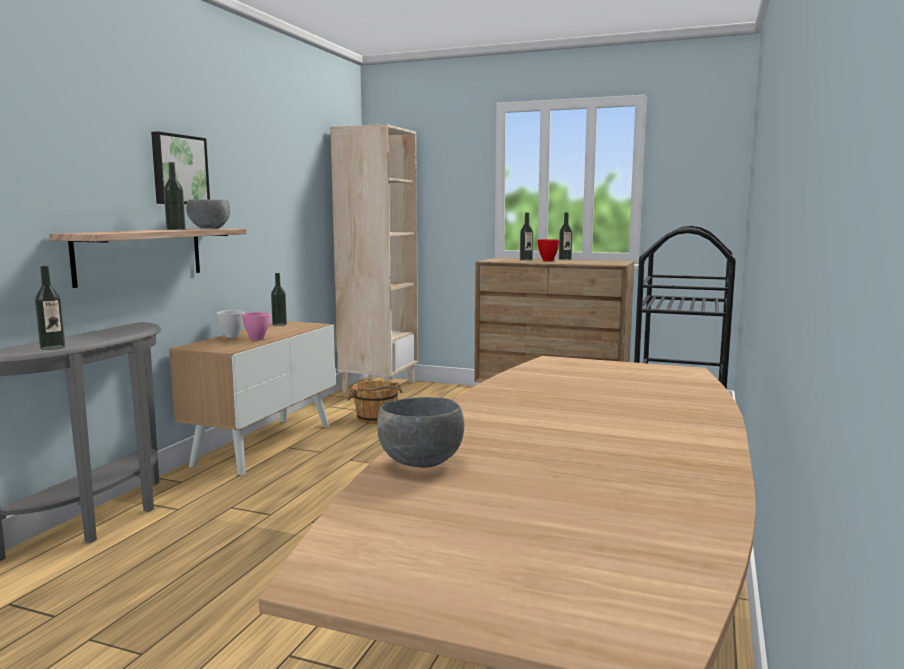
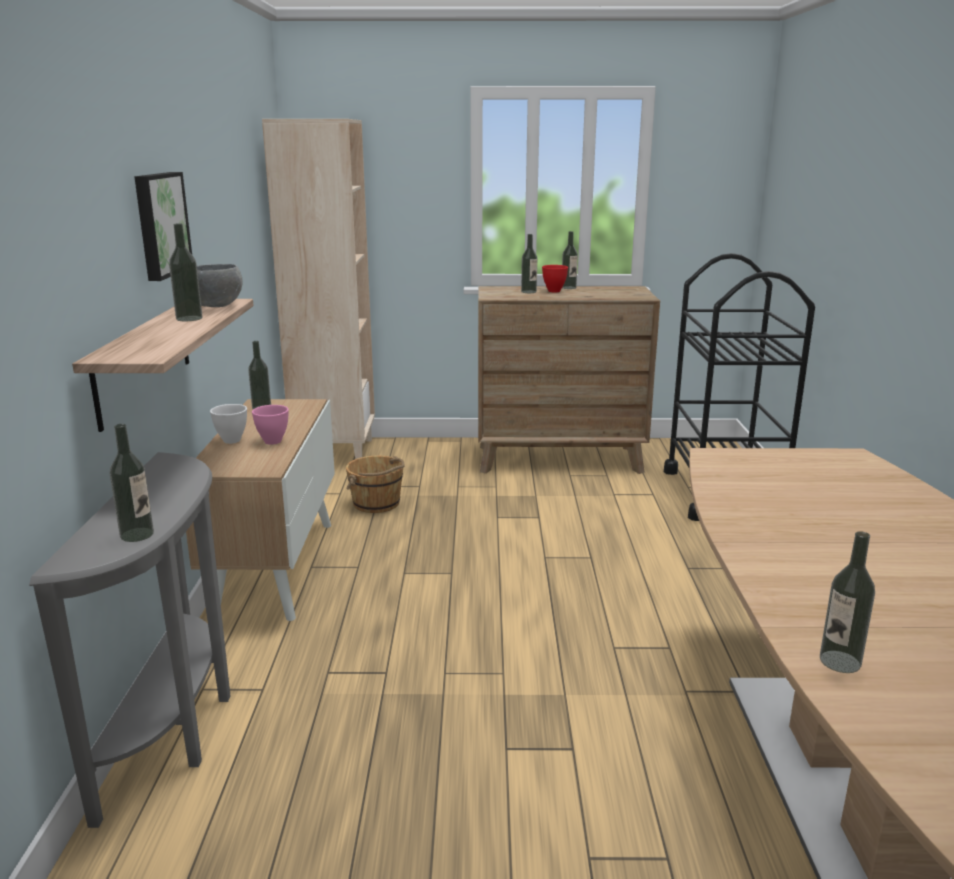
camera: 20 degrees left, 10 degrees up
(422, 464) = (840, 661): grey bowl -> bottle

